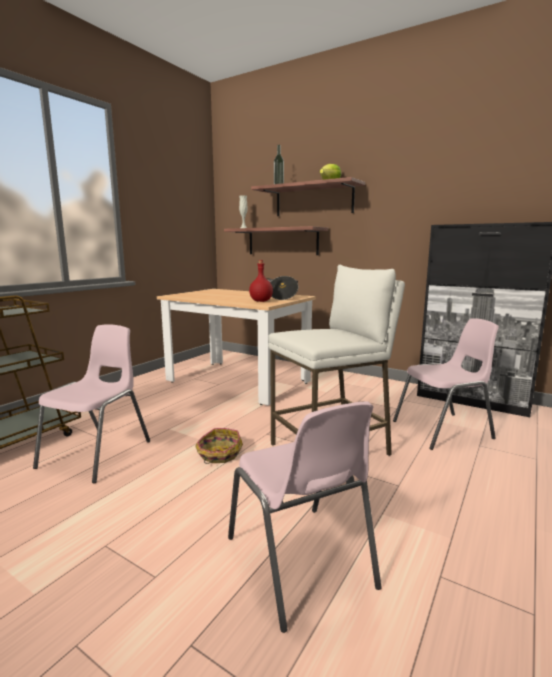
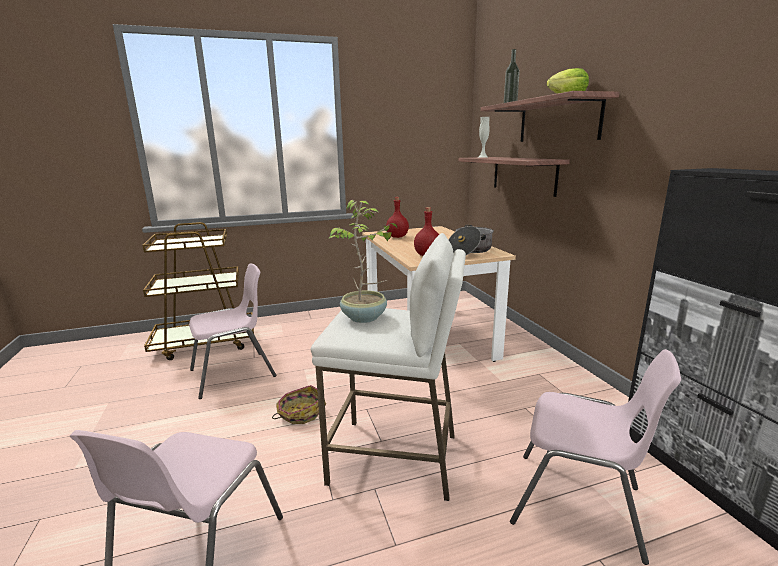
camera: 40 degrees right, 5 degrees up
(200, 295) = (397, 237): none -> red bottle
(311, 333) = (365, 318): none -> potted plant

